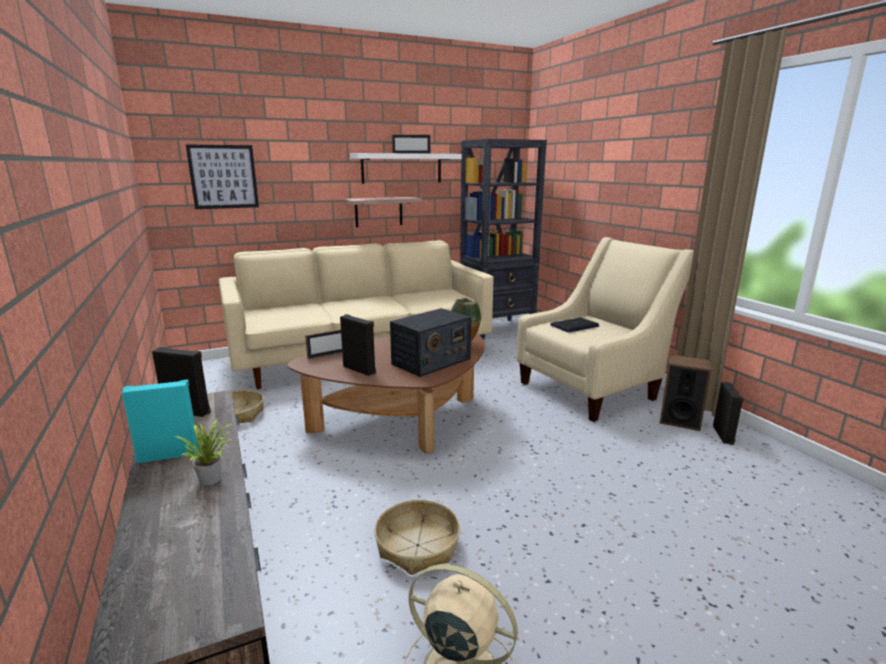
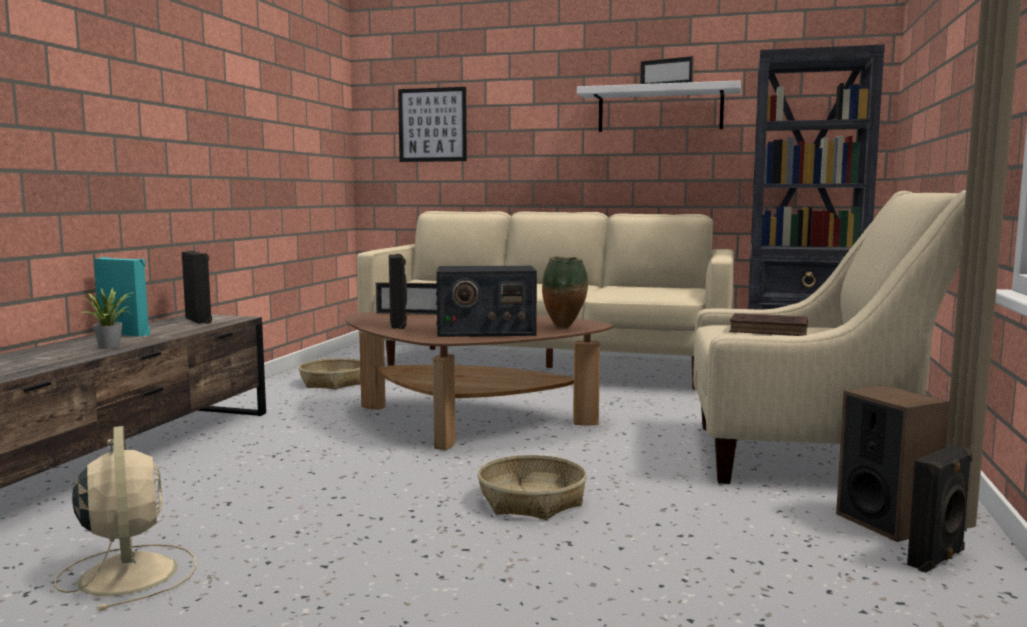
camera: 40 degrees right, 10 degrees down
(378, 212) = (621, 171): shelf -> none
(418, 545) = (276, 500): basket -> basket (532, 501)
(574, 326) = (771, 330): laptop -> brown book

